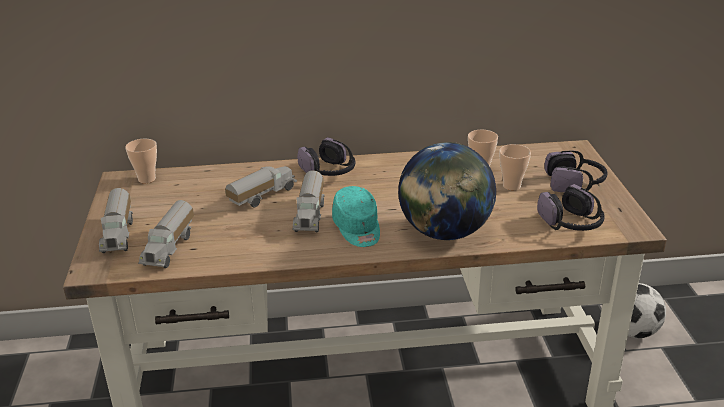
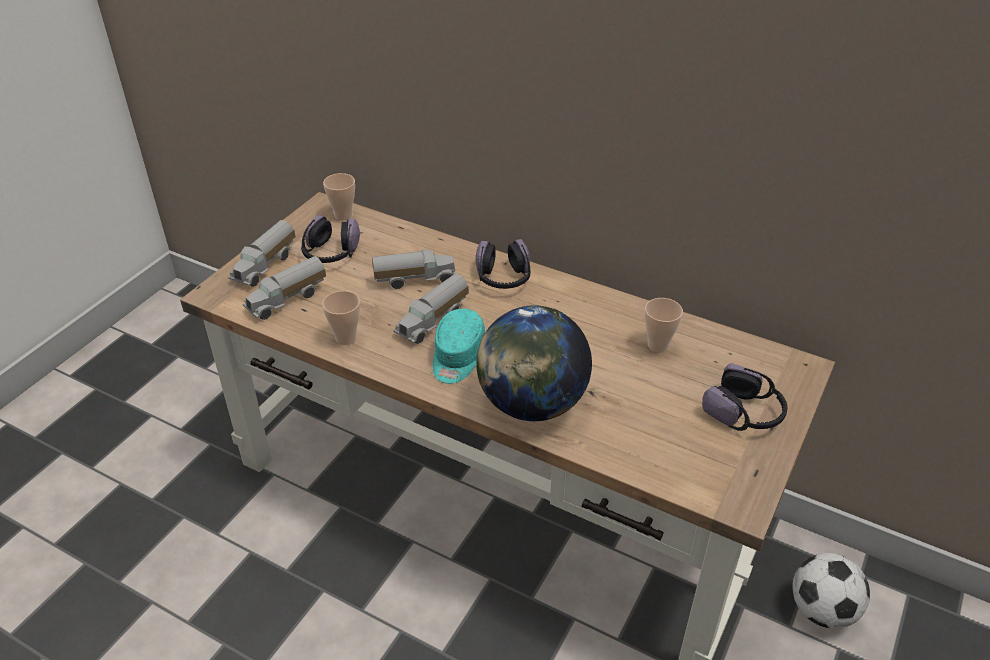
camera: 35 degrees right, 10 degrees up
(511, 186) = (668, 382): cup -> cup (346, 338)
(571, 224) = (675, 462): headphones -> headphones (330, 254)

